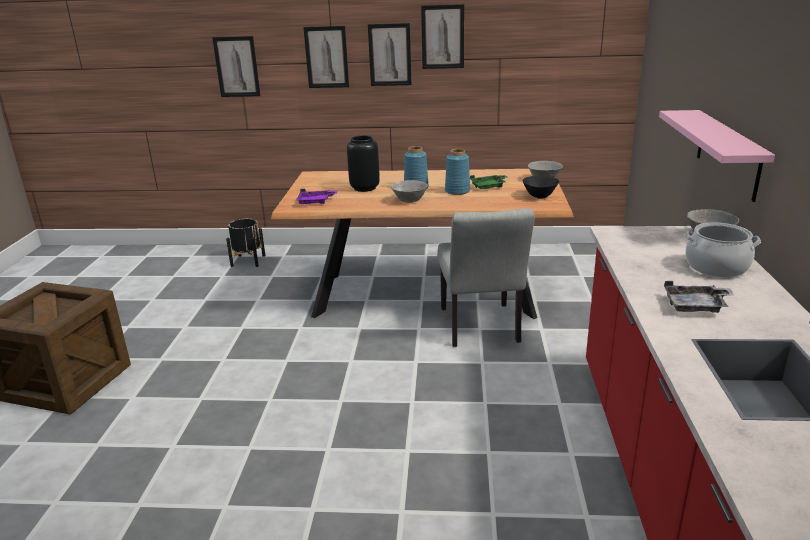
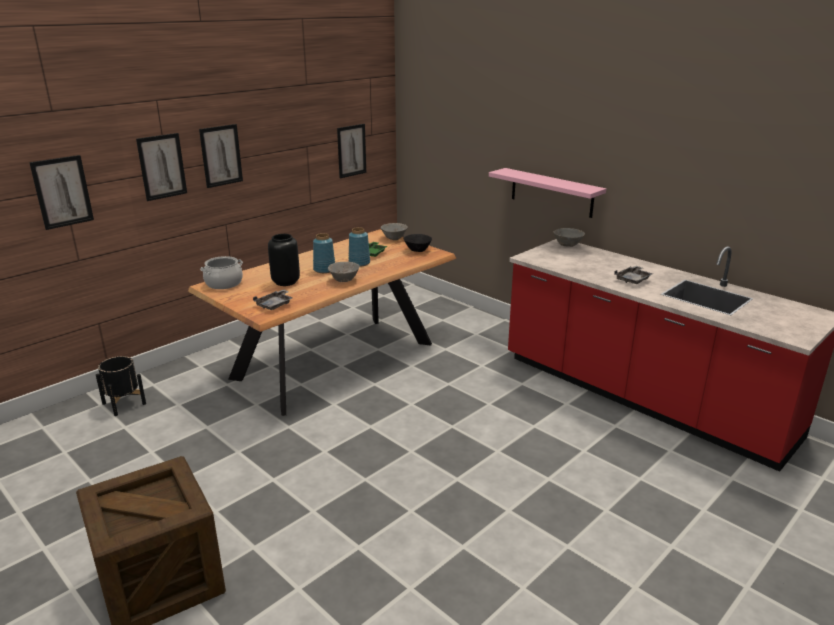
camera: 50 degrees left, 0 degrees up
(315, 202) = (275, 305): purple tray -> grey tray
(442, 37) = (263, 133): picture -> picture (351, 150)
(480, 329) = (412, 365): grey chair -> none
(716, 267) = (601, 259): cooking pot -> cooking pot (224, 283)

